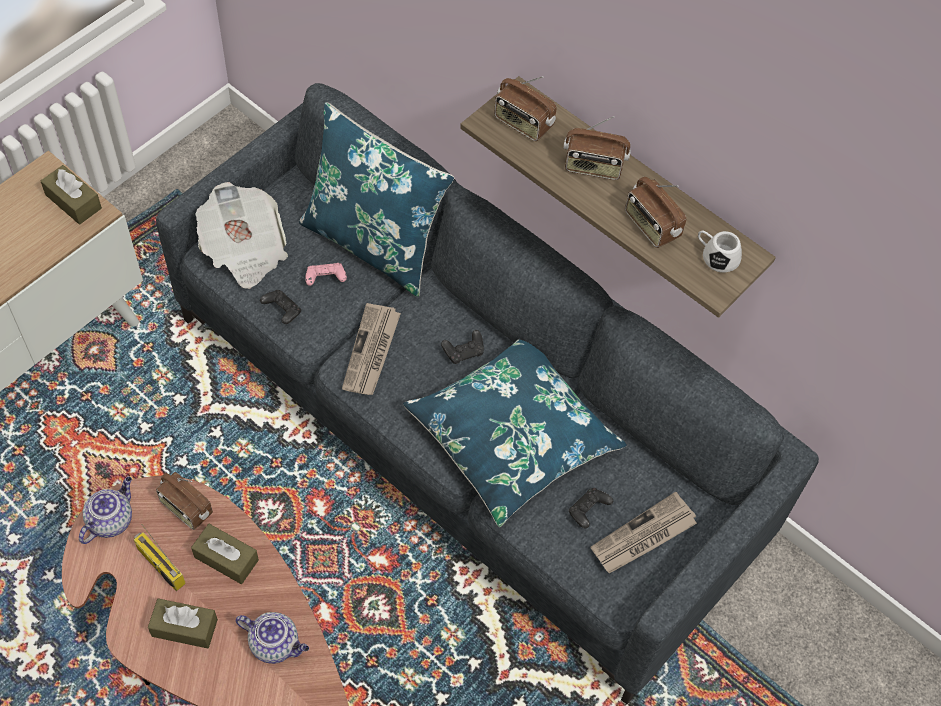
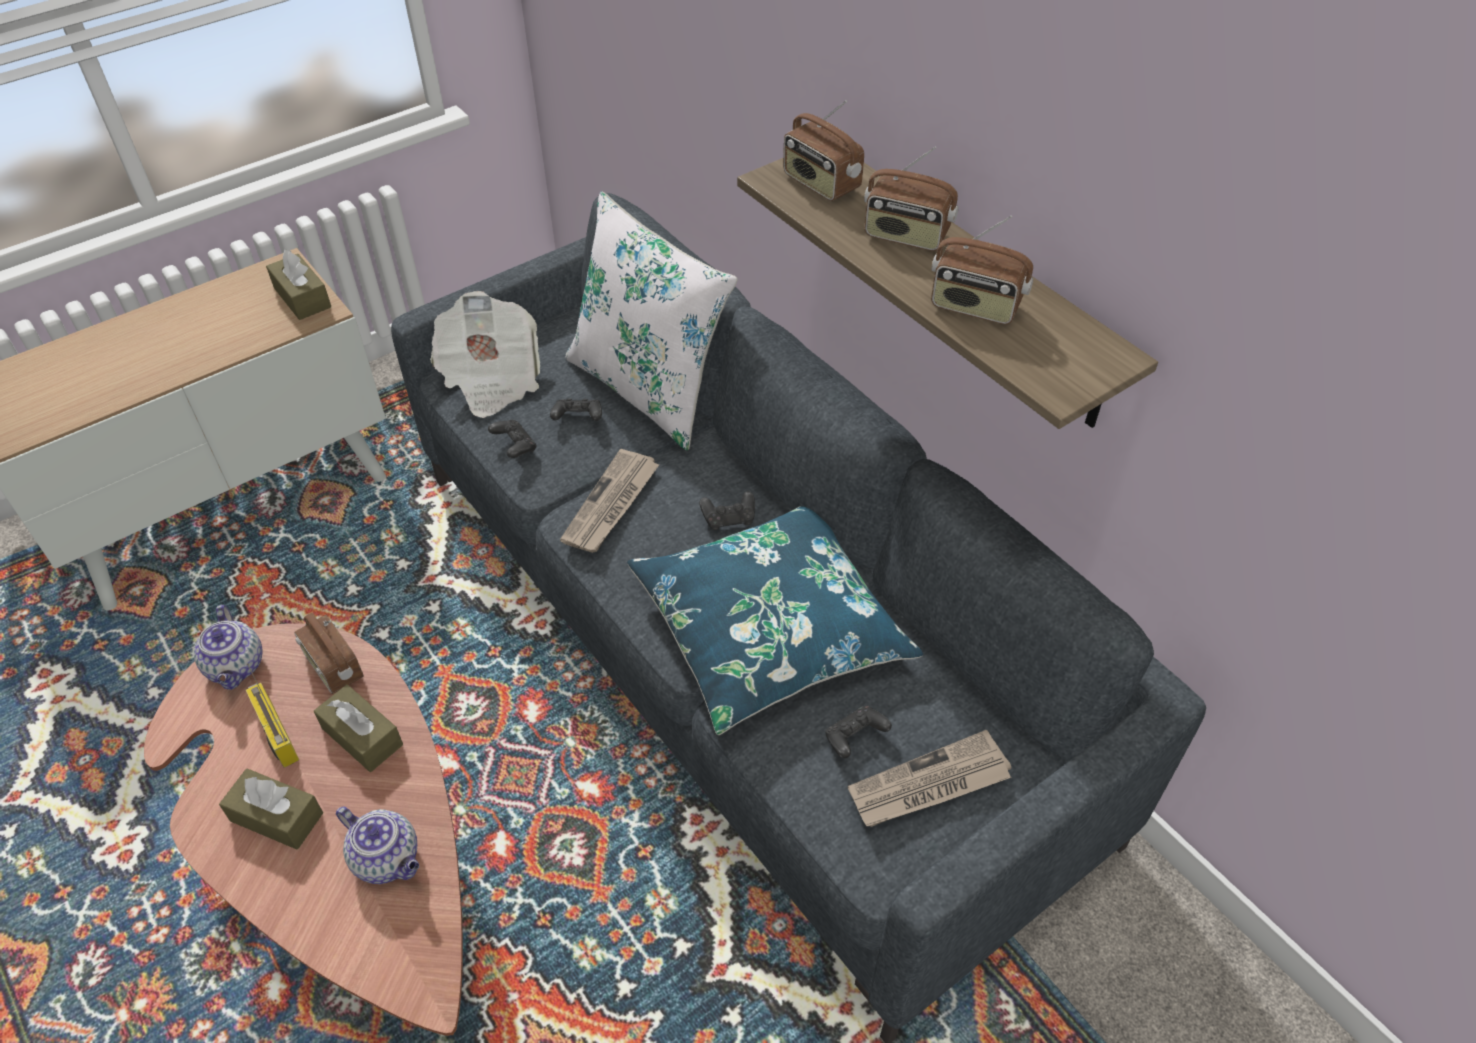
camera: 15 degrees right, 10 degrees down
(111, 520) = (237, 667): teapot -> teapot turned 120 degrees clockwise
(325, 279) = (578, 419): pink game controller -> black game controller
(374, 242) = (649, 387): blue pillow -> white pillow
(651, 226) = (975, 307): radio -> radio turned 45 degrees counterclockwise
(716, 256) = (1066, 350): white mug -> none

